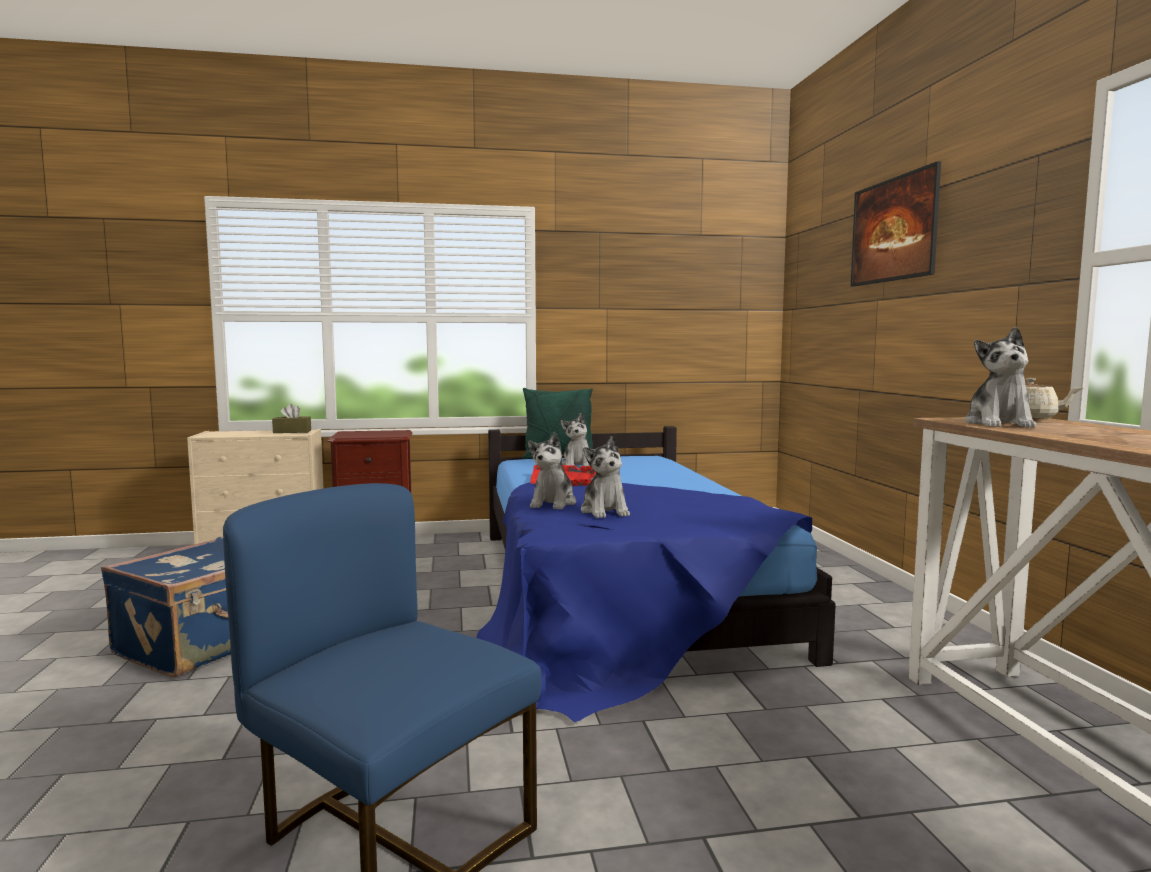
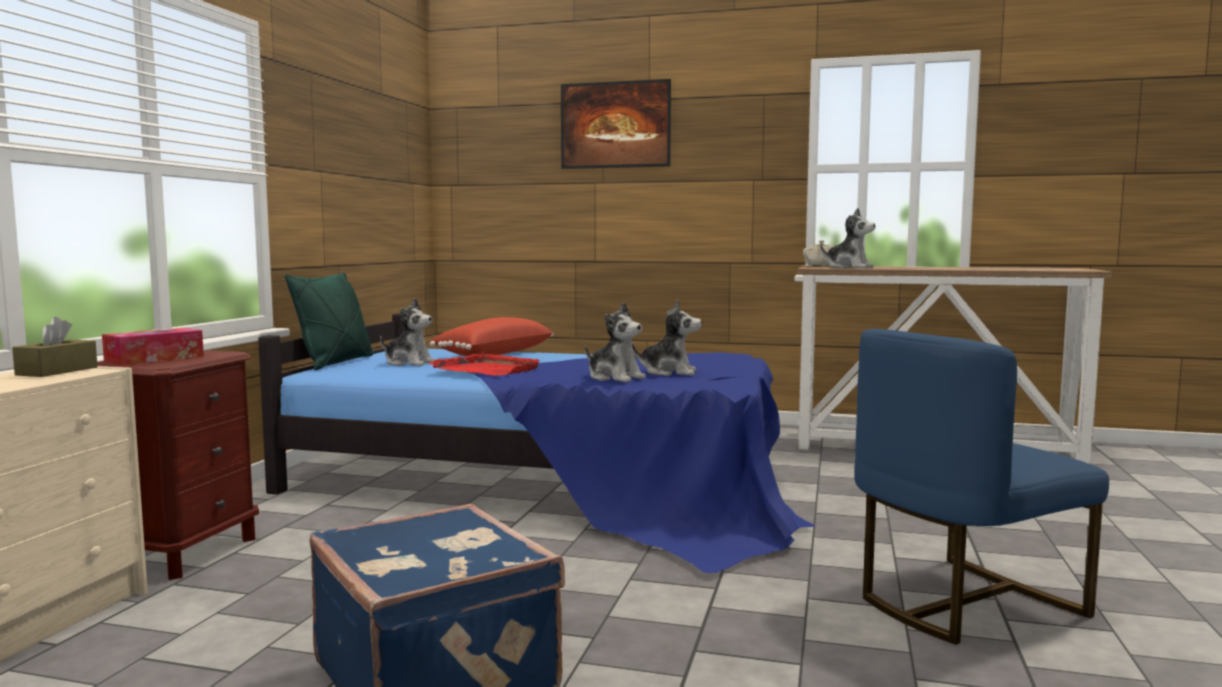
camera: 65 degrees left, 0 degrees up
(366, 433) = (154, 358): none -> tissue box
(655, 471) = (493, 354): none -> red pillow

